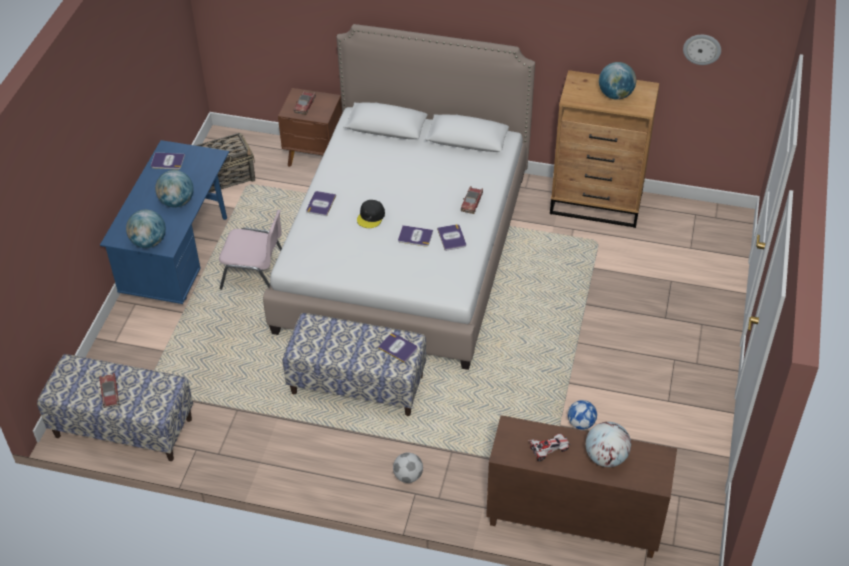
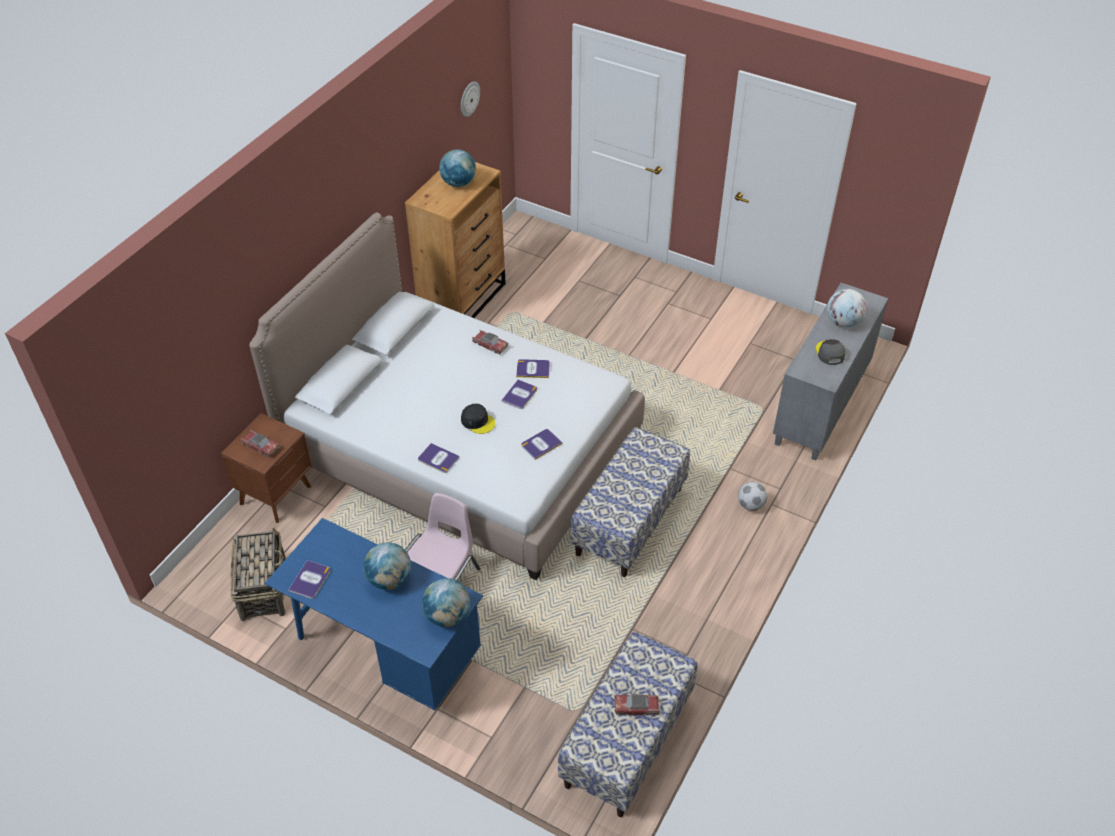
camera: 75 degrees left, 0 degrees up
(398, 348) = (646, 449): book -> book (541, 444)
(548, 450) = (829, 353): toy car -> grey cap
(573, 521) = (821, 407): brown cabinet -> grey cabinet
(581, 423) = (720, 376): football -> none

